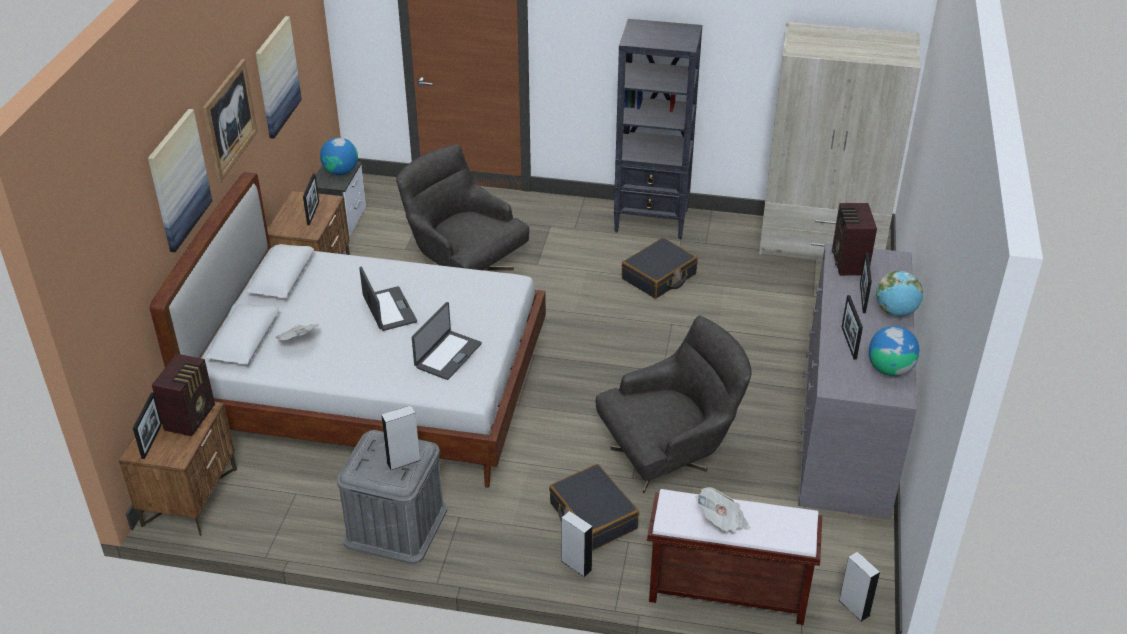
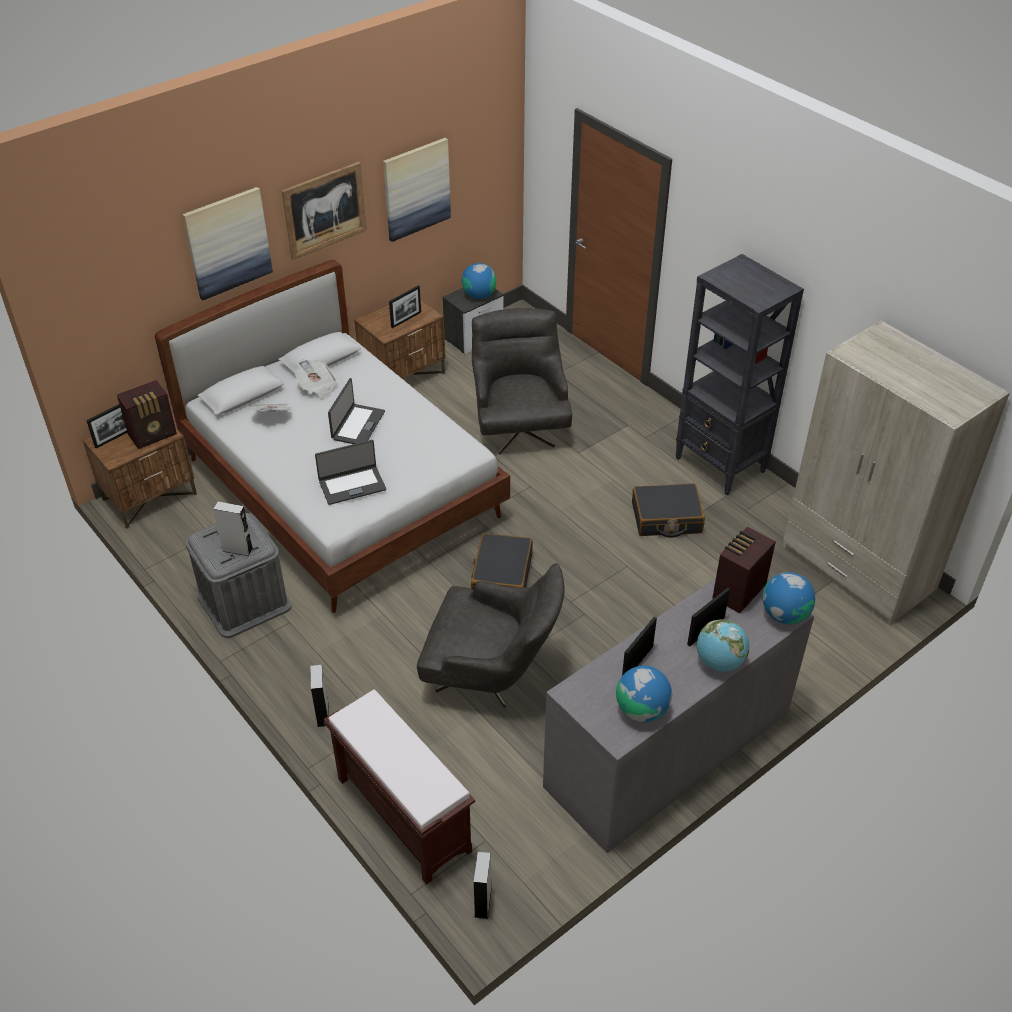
camera: 40 degrees right, 5 degrees up
(592, 516) = (378, 685): black suitcase -> black suitcase (501, 575)
(722, 521) = (384, 747): newspaper -> newspaper (317, 388)
(894, 261) = (784, 614): none -> globe

